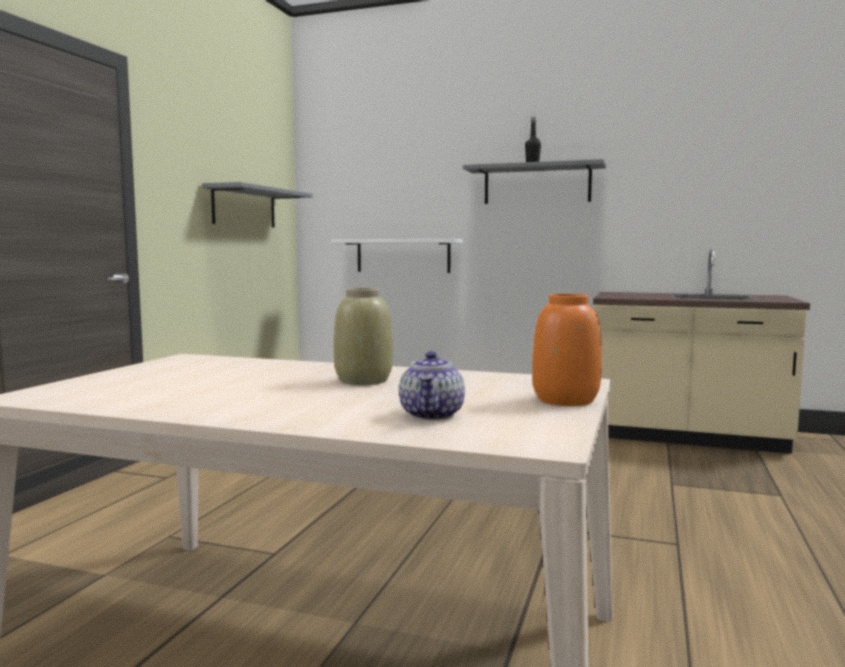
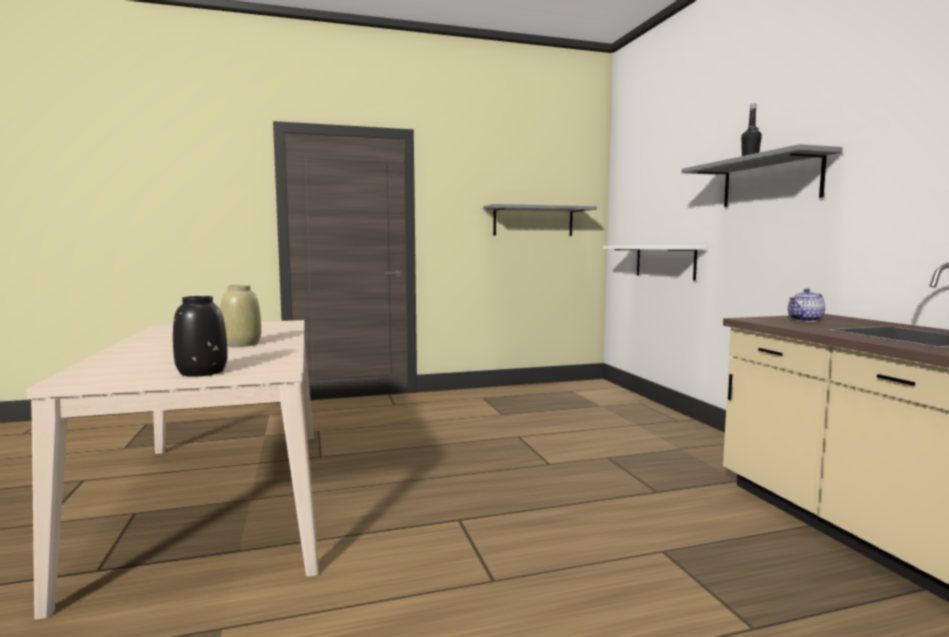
camera: 55 degrees right, 0 degrees up
(432, 415) = (143, 361): teapot -> teapot (805, 320)
(564, 400) = (201, 372): orange vase -> black vase

